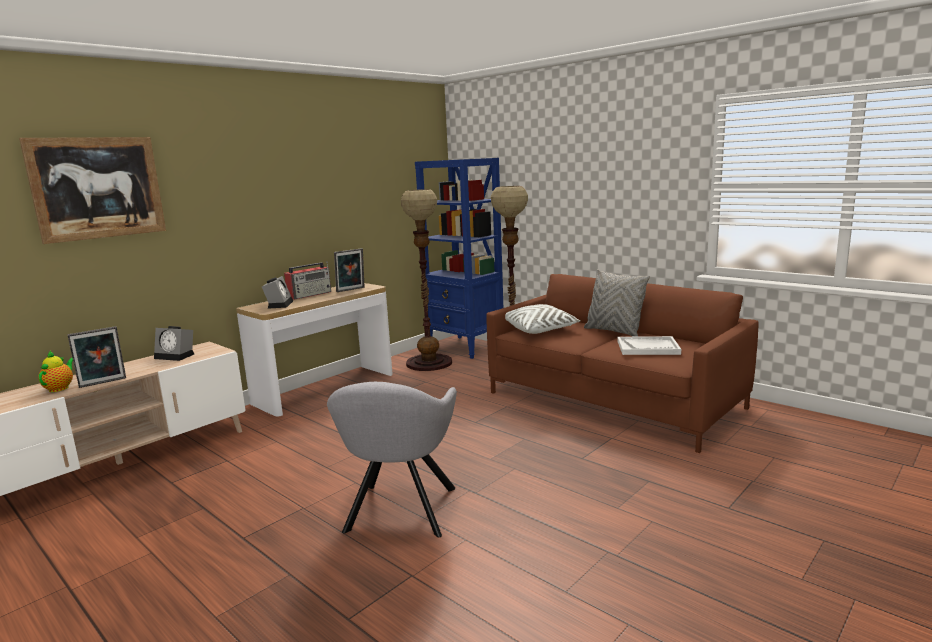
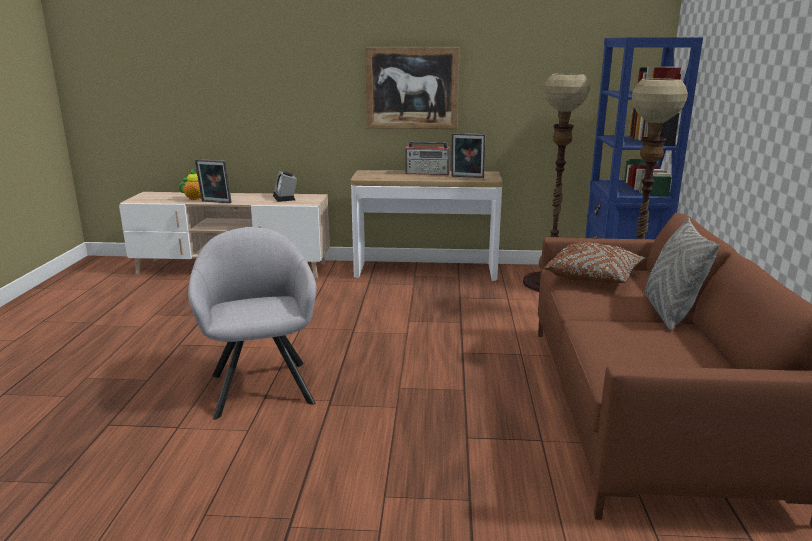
camera: 50 degrees right, 5 degrees up
(98, 188) = (255, 48): picture -> picture (412, 88)
(279, 304) = (384, 175): alarm clock -> none
(399, 513) = (261, 385): grey armchair -> grey armchair turned 105 degrees clockwise
(540, 329) = (593, 277): white pillow -> brown pillow
(648, 347) = (643, 347): white tray -> none

